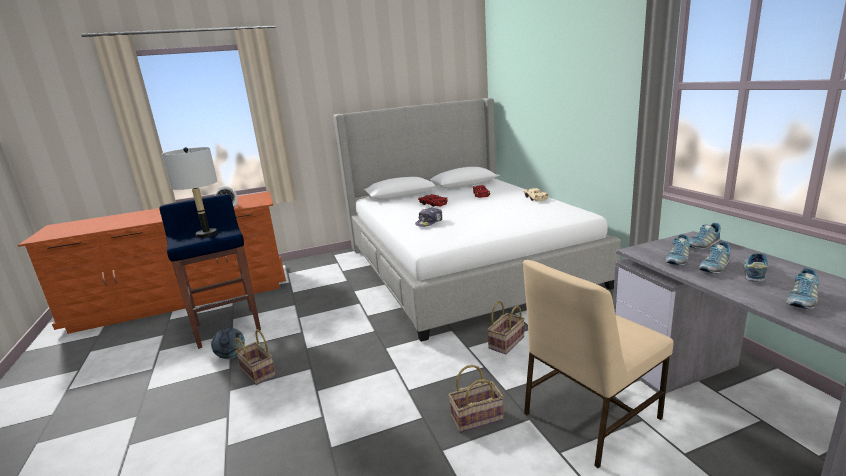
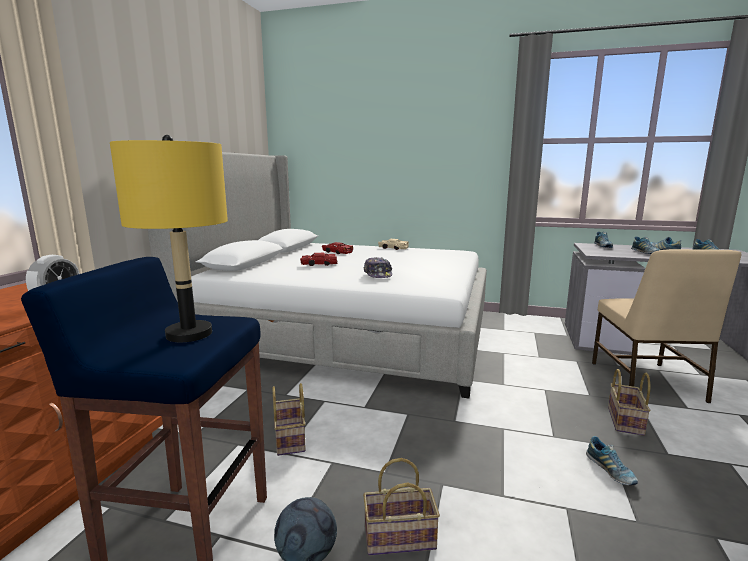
camera: 55 degrees left, 5 degrees down
(207, 234) = (189, 334): grey table lamp -> yellow table lamp
(506, 343) = (516, 368): basket -> basket (291, 439)
(677, 260) = (623, 253): shoe -> shoe (610, 471)

